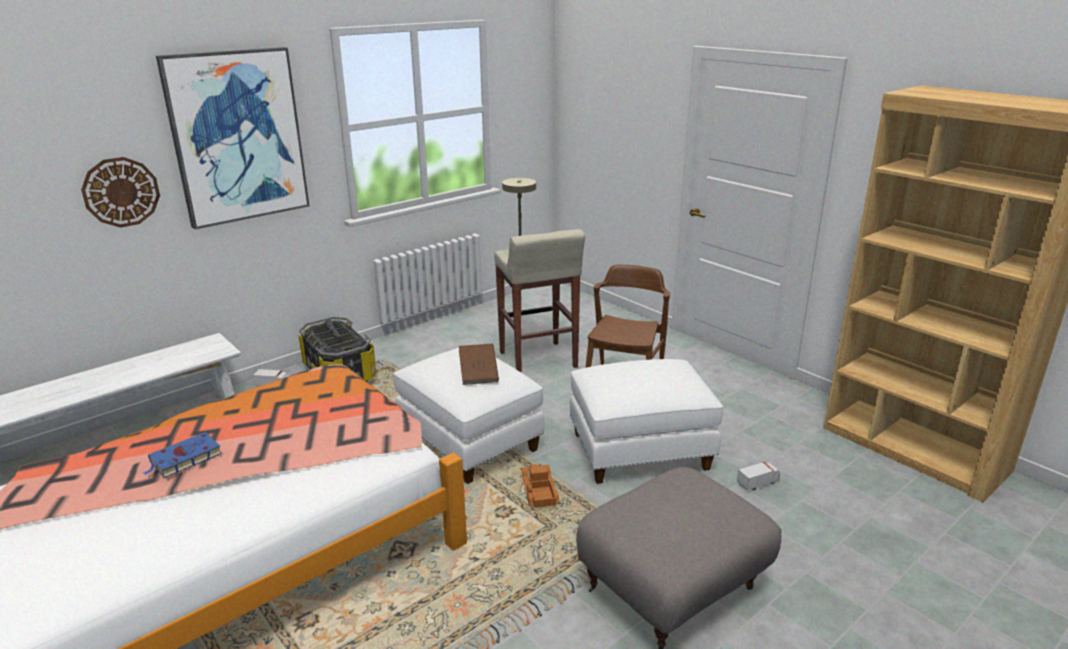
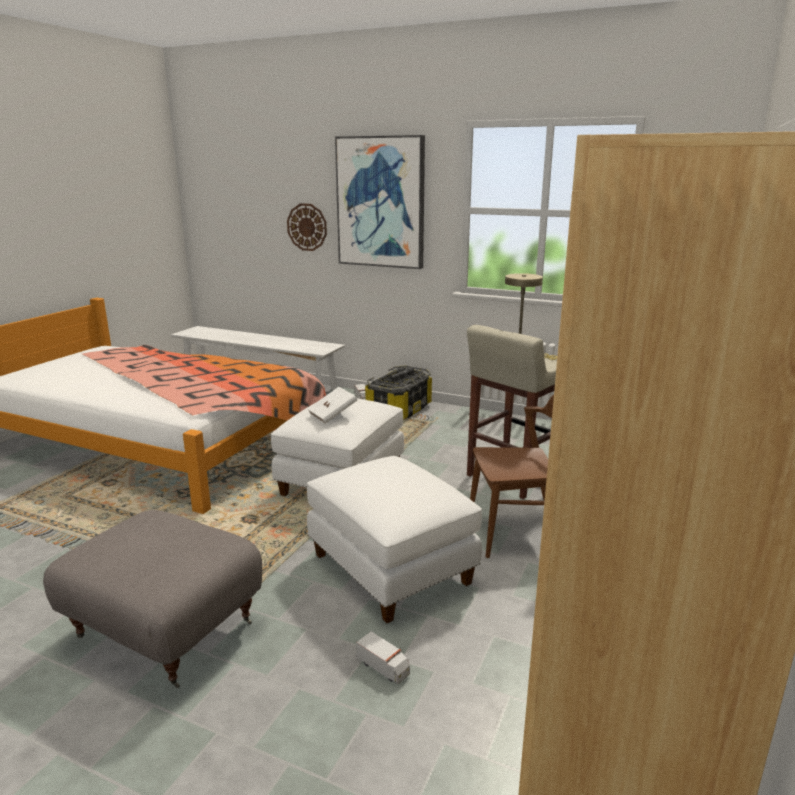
camera: 65 degrees right, 5 degrees down
(184, 459) = (153, 365): blue book -> none
(479, 374) = (332, 415): brown book -> white book
(538, 491) = (287, 528): toy truck -> none

